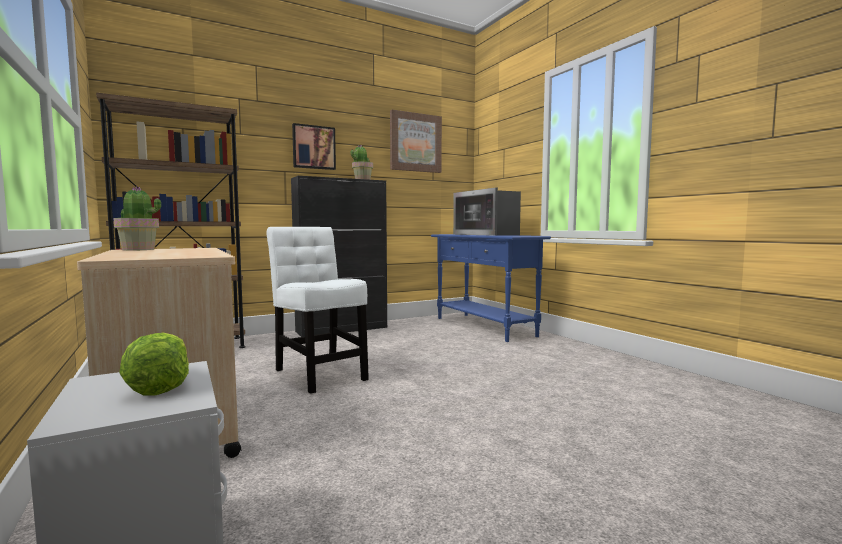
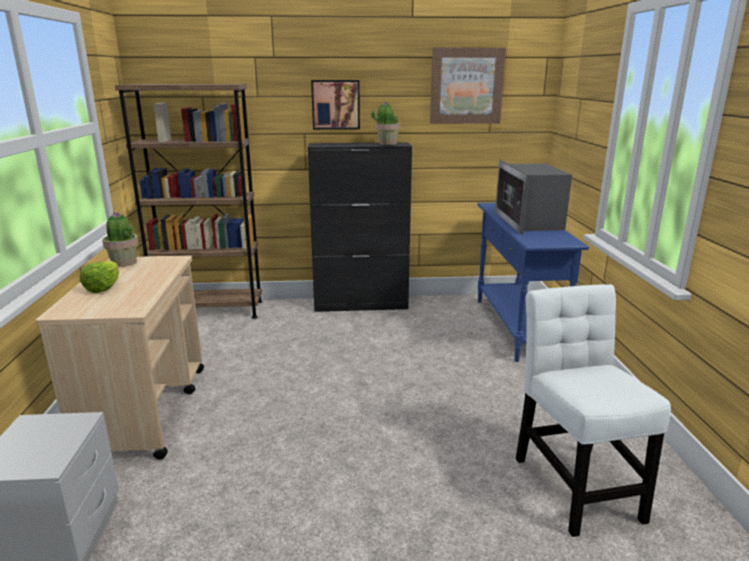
camera: 25 degrees right, 15 degrees up
(160, 386) = (52, 441): lettuce -> lettuce (104, 288)
(319, 373) = (289, 371): white chair -> white chair (574, 483)

